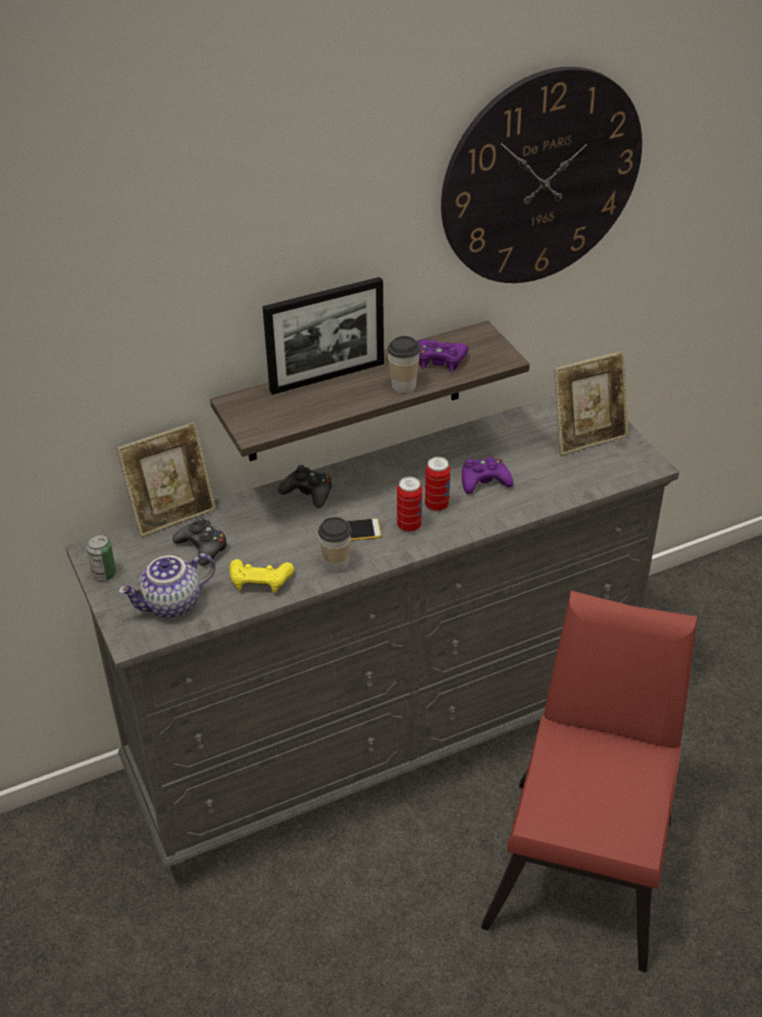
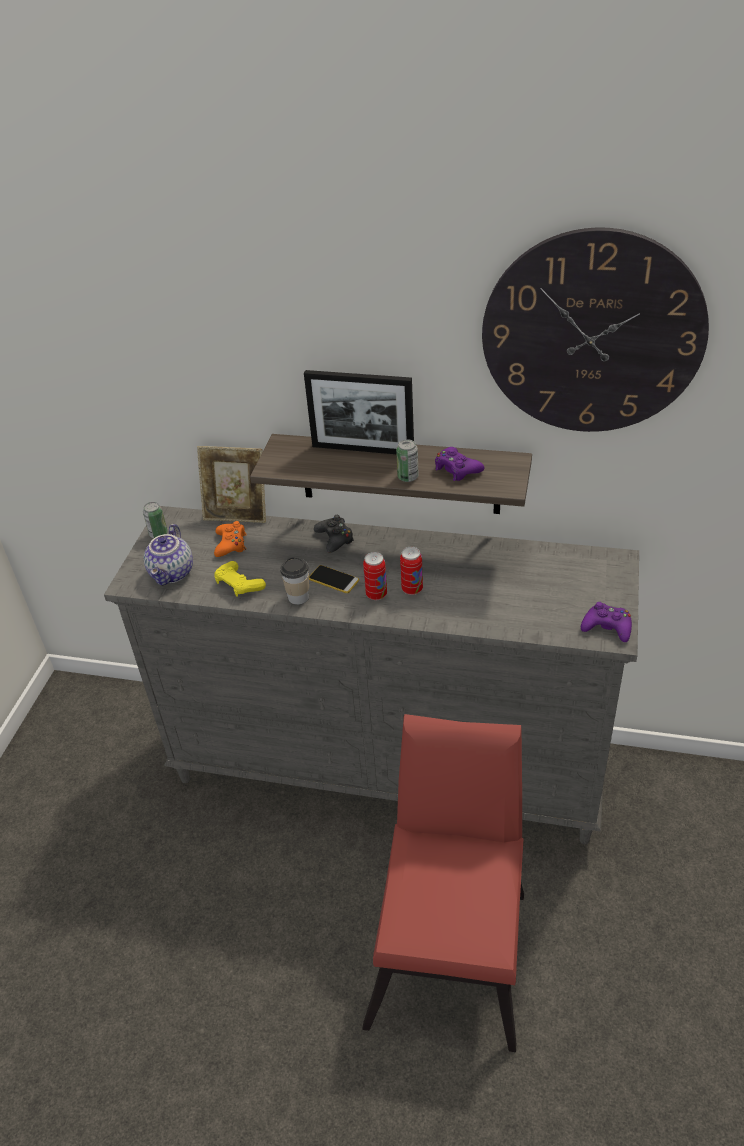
camera: 40 degrees right, 0 degrees up
(172, 605) = (173, 573): teapot -> teapot turned 90 degrees counterclockwise
(202, 547) = (231, 544): black game controller -> orange game controller
(403, 385) = (408, 477): cup -> can
(484, 481) = (466, 588): purple game controller -> purple game controller (607, 627)
(585, 859) = (452, 945): red chair -> red chair turned 45 degrees counterclockwise
(587, 437) = (587, 591): picture frame -> none

